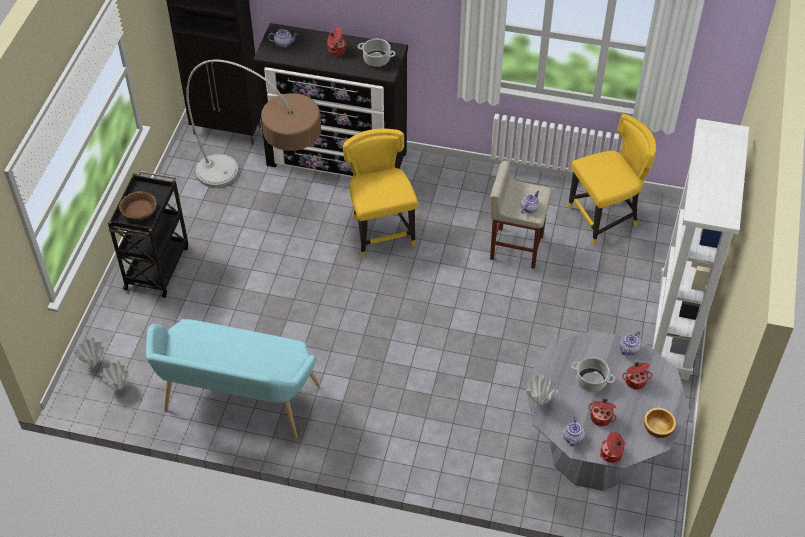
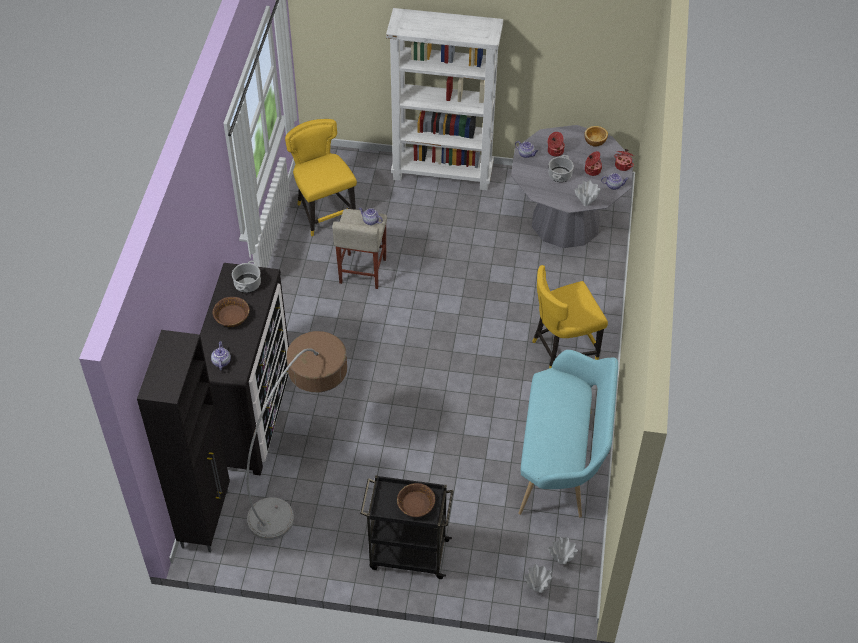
camera: 95 degrees left, 0 degrees up
(336, 50) = (232, 317): cooking pot -> brown bowl
(381, 231) = (348, 370): yellow chair -> yellow chair (562, 349)

